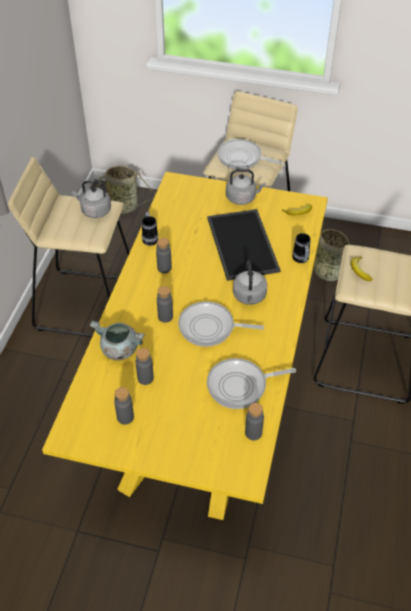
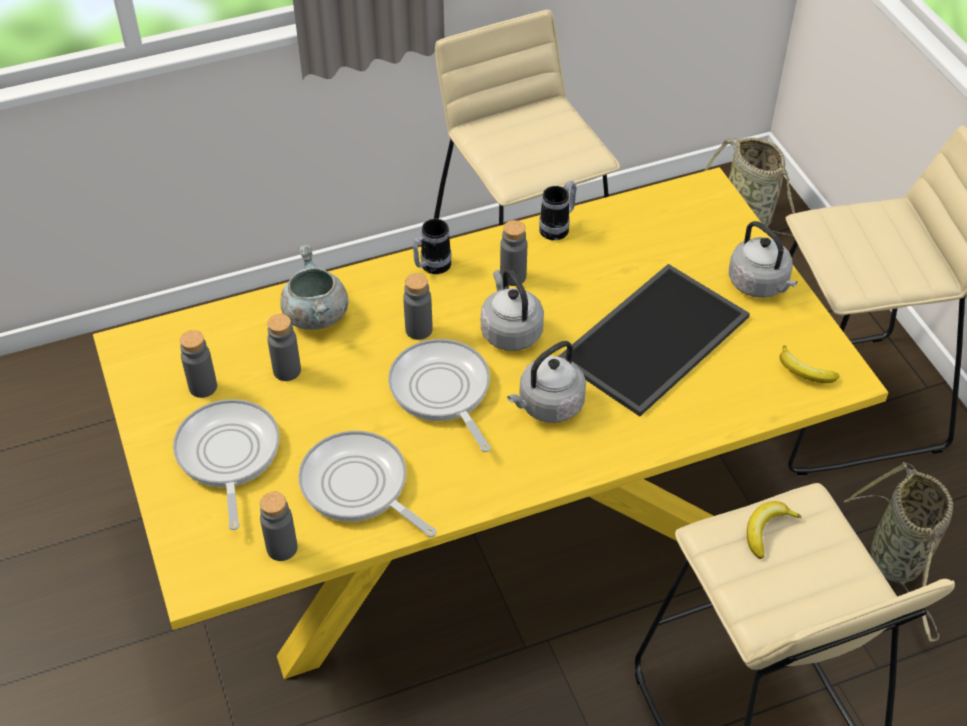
camera: 55 degrees right, 0 degrees up
(94, 210) = (565, 146): grey kettle -> grey kettle (510, 331)
(242, 158) = (869, 240): frying pan -> frying pan (228, 455)
(301, 260) = (694, 430): mug -> mug (431, 267)

